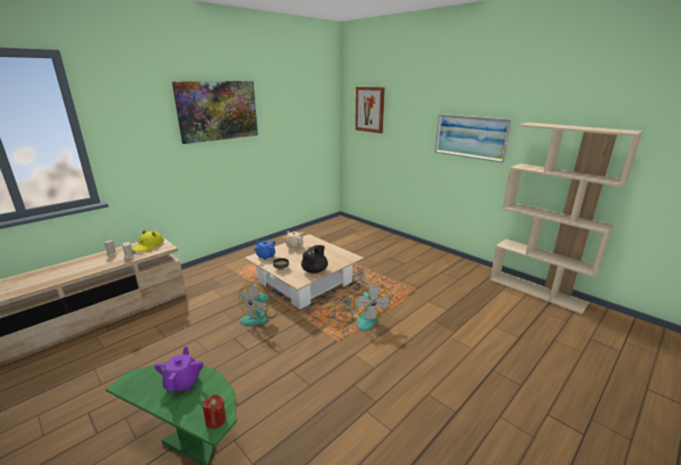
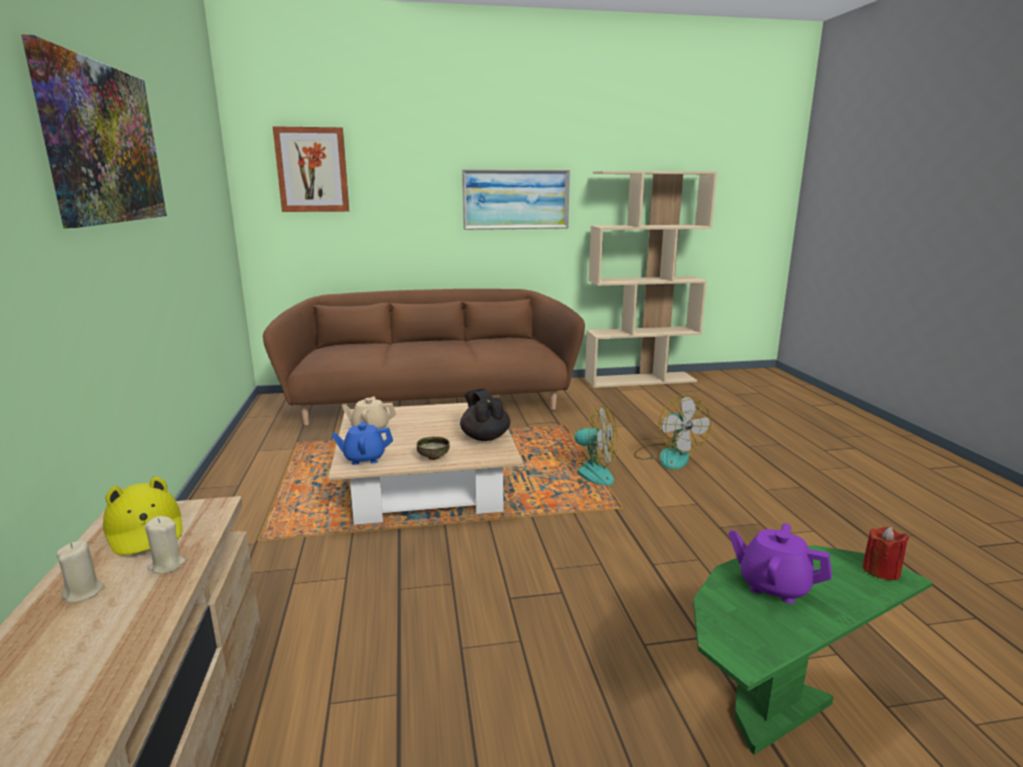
camera: 55 degrees left, 5 degrees down
(259, 317) = (475, 554): fan -> fan (668, 456)
(387, 248) = (431, 403): none -> brown sofa

